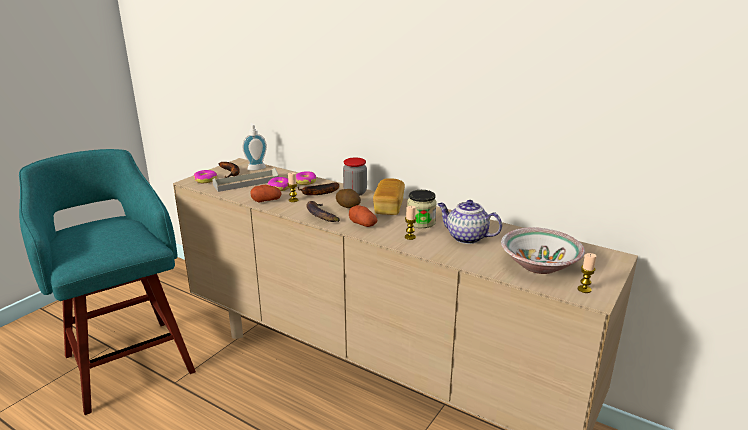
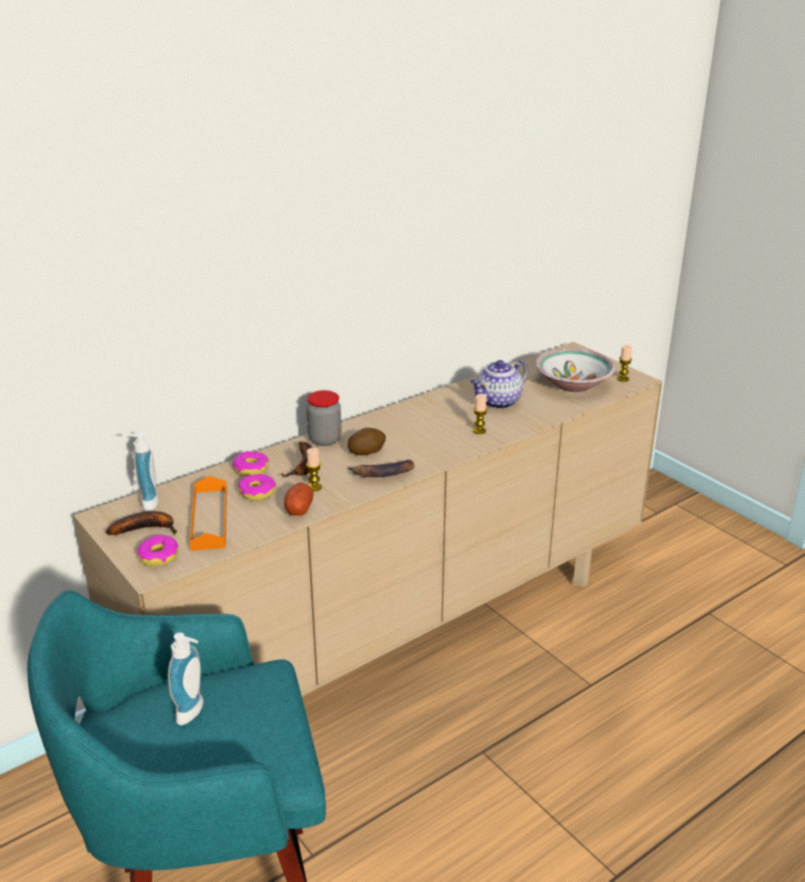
camera: 70 degrees left, 5 degrees up
(112, 232) = (194, 712): none -> soap dispenser
(246, 183) = (209, 518): grey tray -> orange tray
(363, 224) = (427, 451): potato -> none
(389, 207) = (390, 427): bread -> none
(421, 222) = (445, 417): jar -> none

